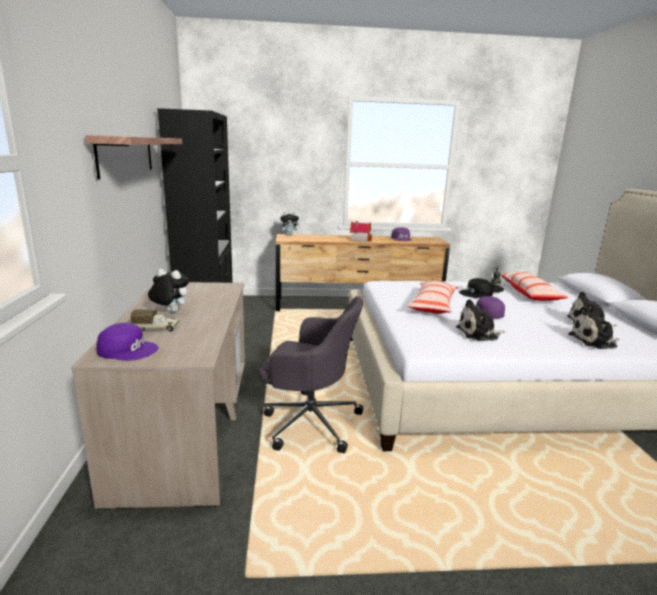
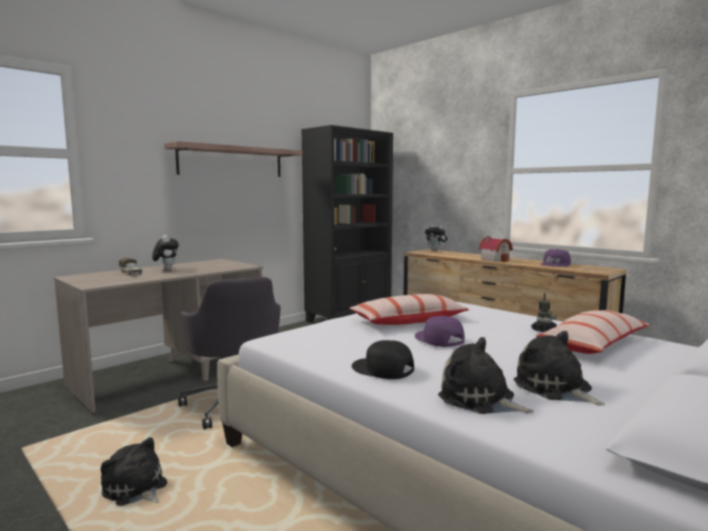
camera: 50 degrees right, 10 degrees down
(128, 349) = (88, 277): purple cap -> none
(476, 293) = (499, 325): black cap -> black cap (382, 369)
(479, 334) = (362, 348): plush toy -> plush toy (136, 490)

